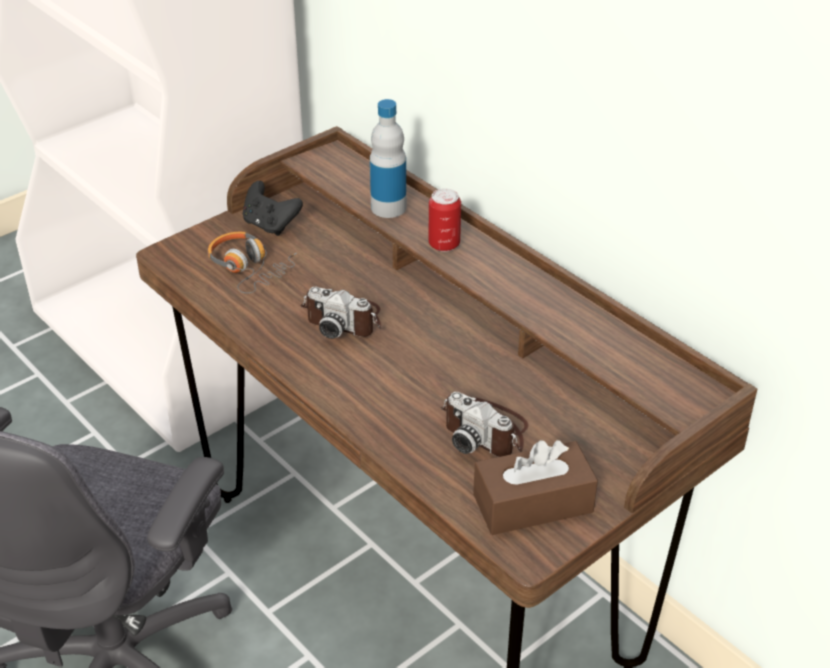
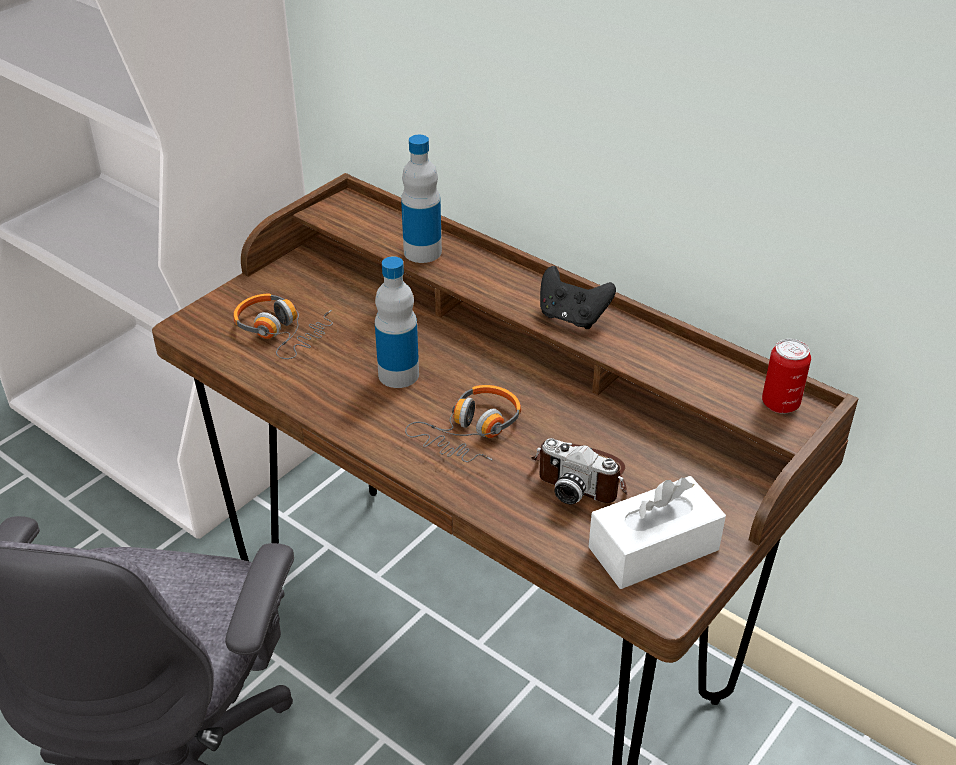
camera: 10 degrees left, 0 degrees up
(270, 225) = (293, 284): black game controller -> black game controller (572, 317)
(344, 318) = (398, 374): camera -> bottle
(396, 378) = (471, 432): none -> headphones
(444, 244) = (492, 284): can -> can (780, 403)
(533, 503) = (653, 548): brown tissue box -> white tissue box

